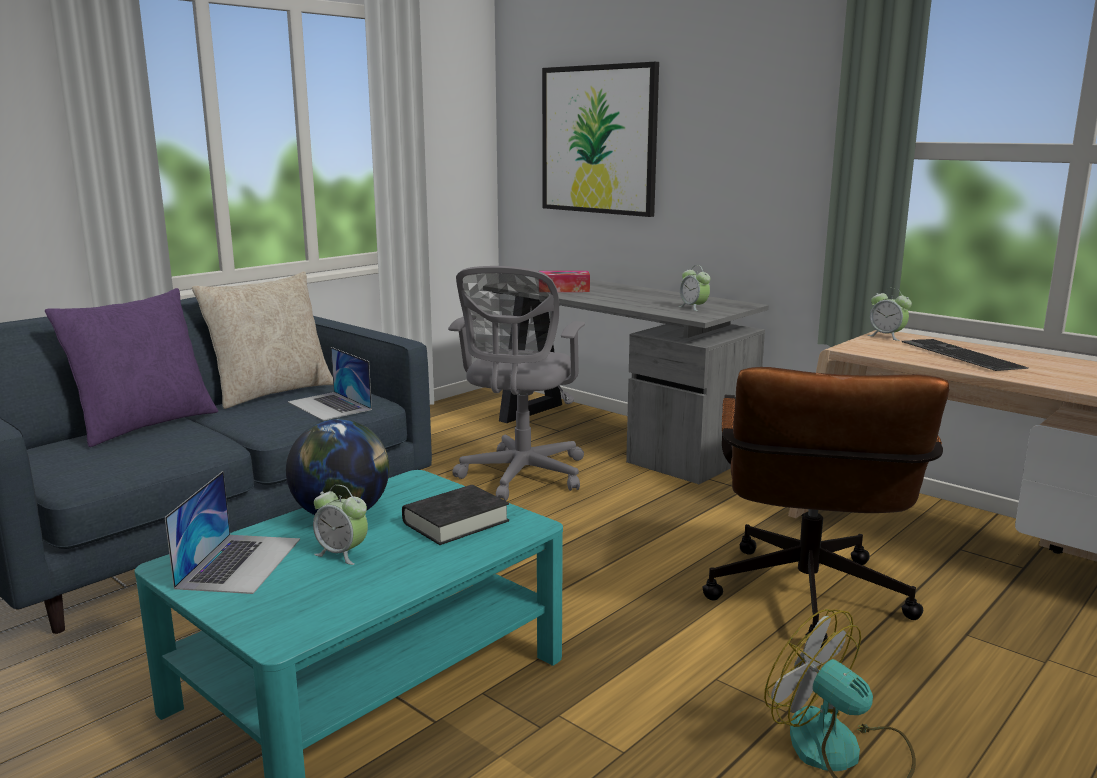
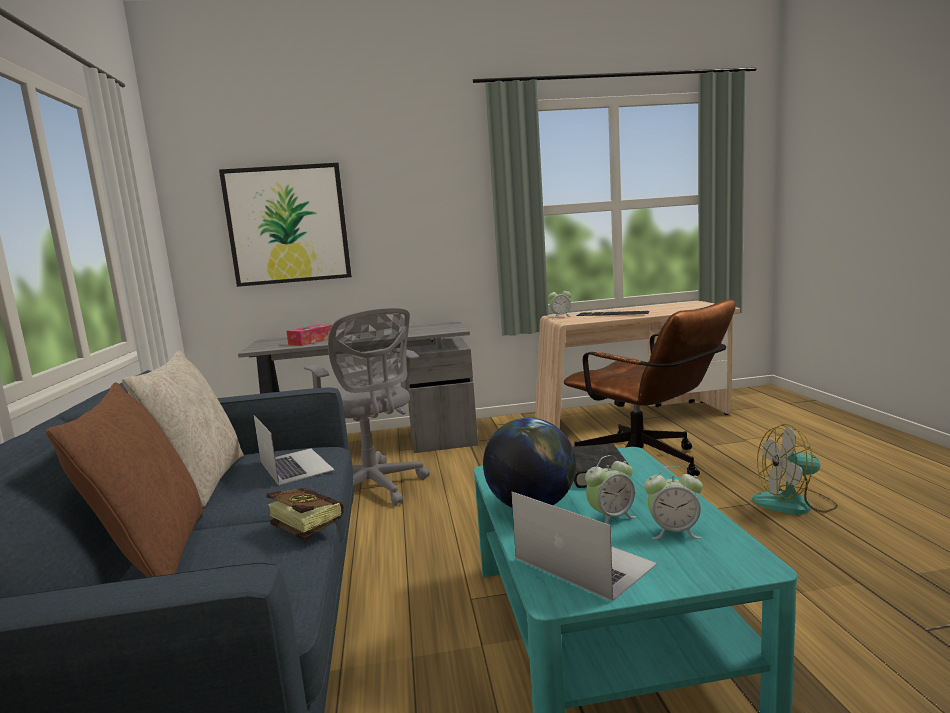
camera: 50 degrees left, 5 degrees down
(144, 425) = (153, 555): purple pillow -> brown pillow
(213, 447) = (303, 527): none -> book
(329, 406) = (295, 465): laptop -> laptop turned 120 degrees counterclockwise
(693, 308) = (432, 328): alarm clock -> alarm clock (673, 532)

